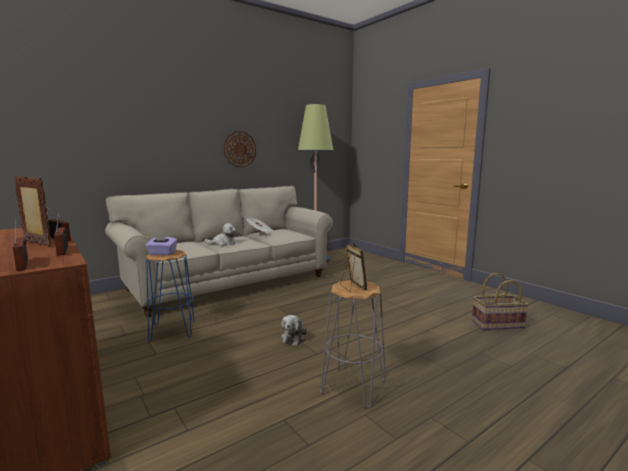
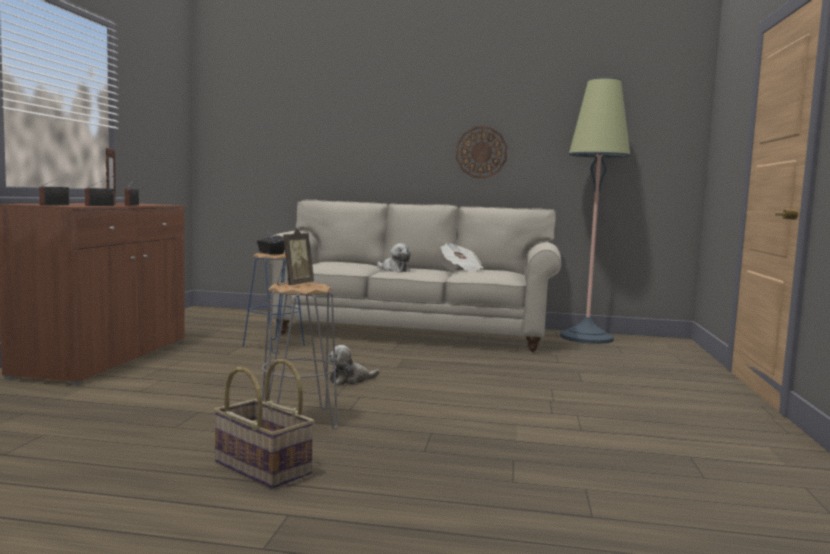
camera: 45 degrees right, 5 degrees down
(162, 253) = (270, 253): purple tissue box -> black tissue box
(497, 324) = (643, 457): basket -> basket (260, 468)

